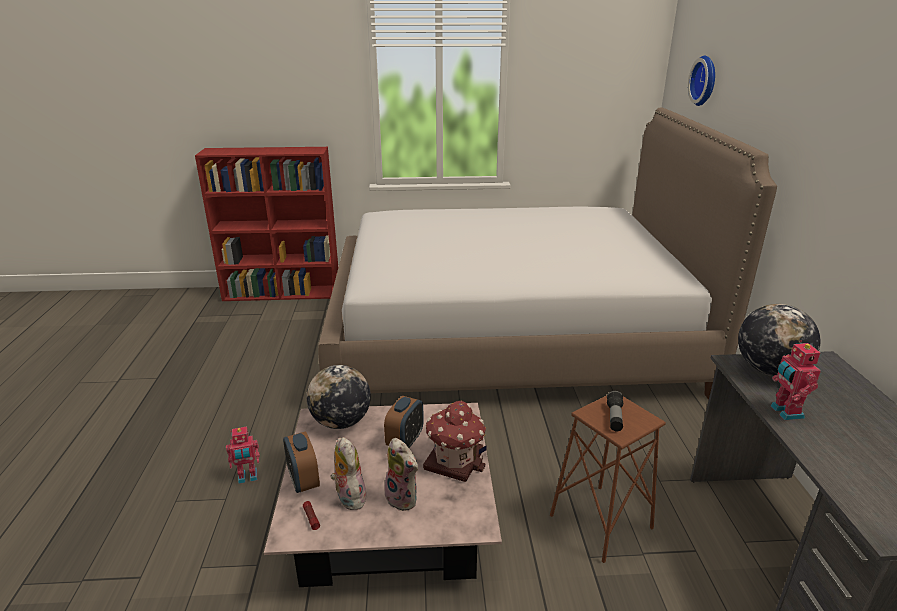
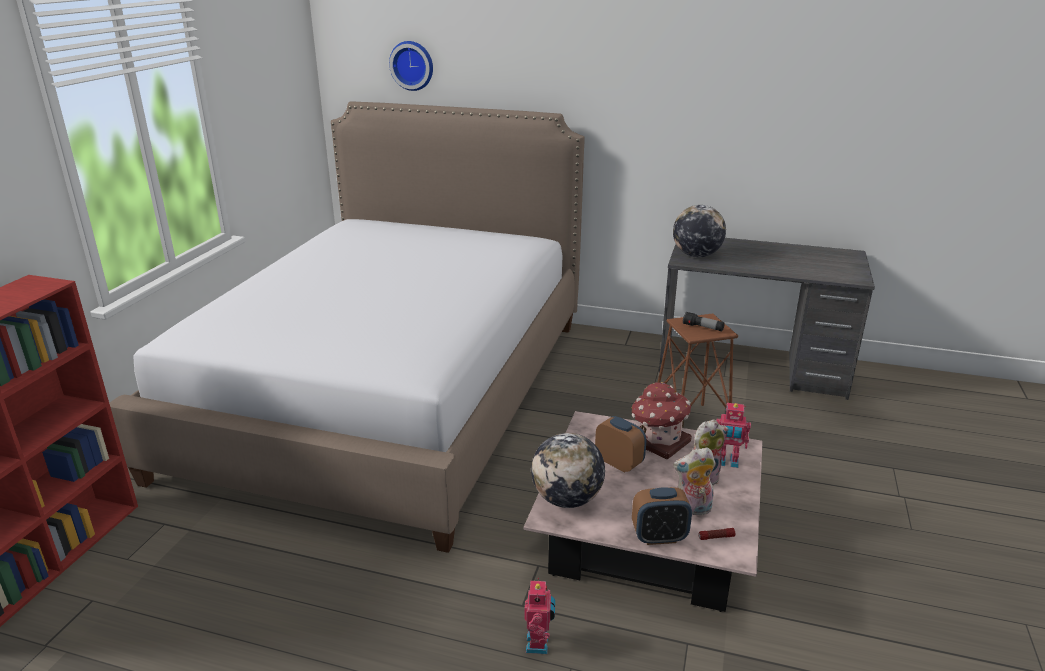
camera: 70 degrees left, 0 degrees up
(785, 412) = (746, 266): toy robot -> toy robot (727, 462)

